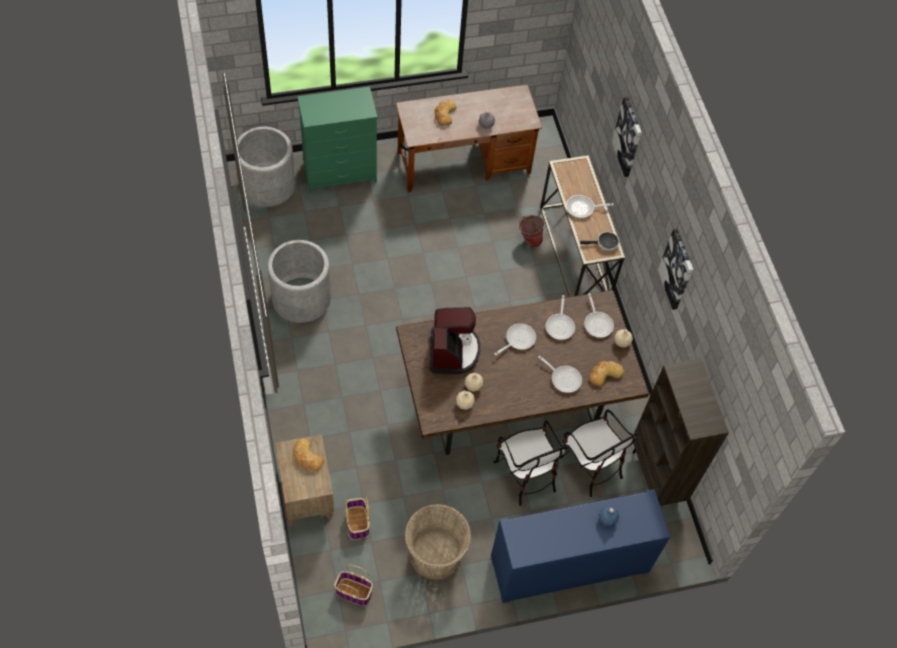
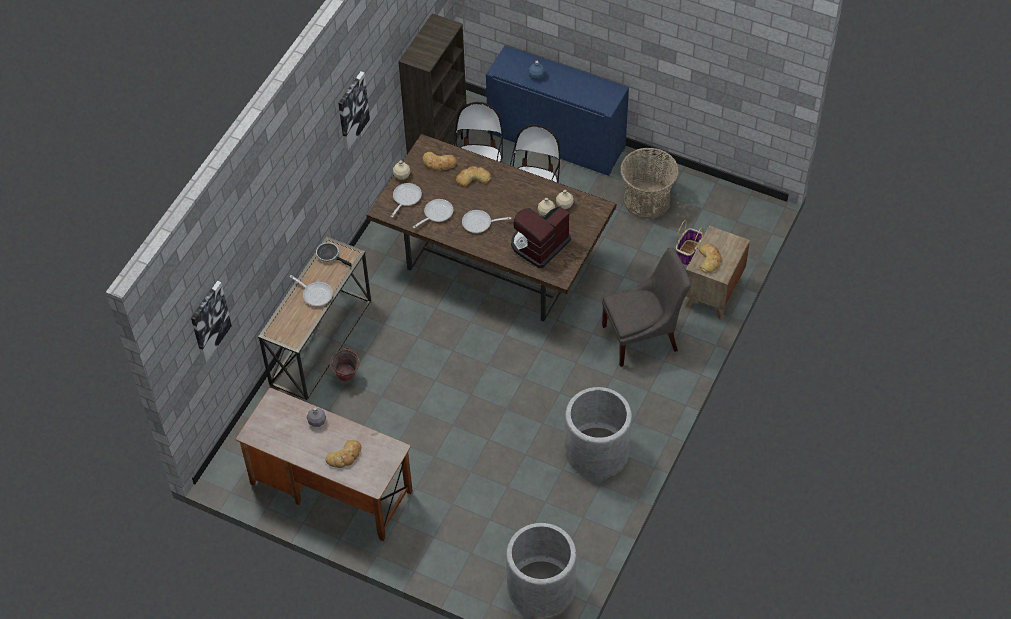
camera: 135 degrees left, 5 degrees down
(335, 414) = (643, 337): none -> grey chair
(340, 172) = (458, 554): green dresser -> none
(354, 592) = (725, 212): basket -> none
(563, 378) = (472, 178): frying pan -> bread
(628, 136) = (272, 220): picture -> picture (209, 321)

